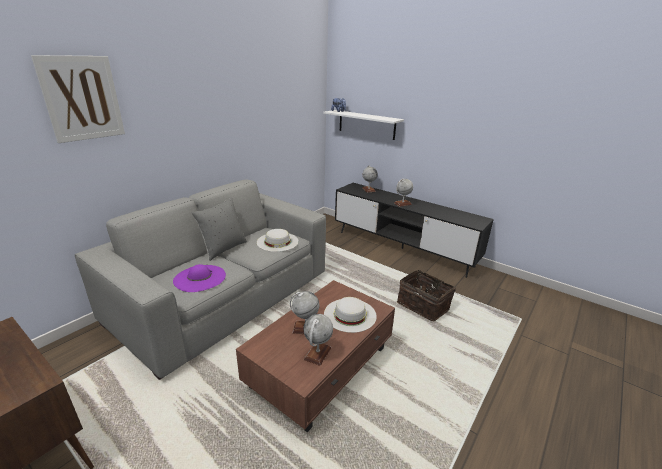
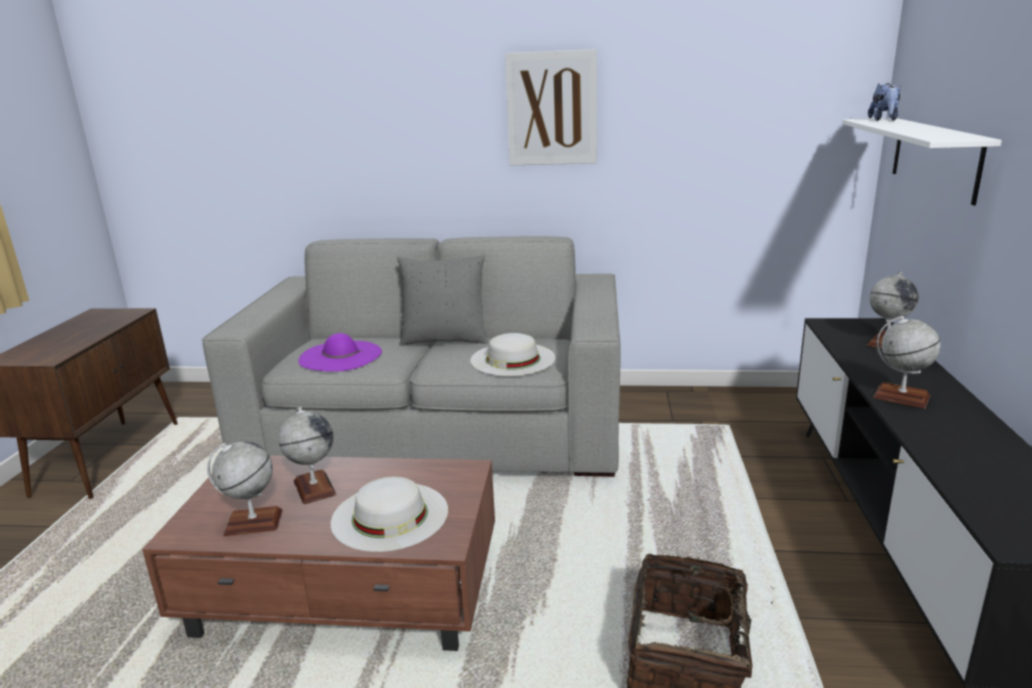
camera: 60 degrees right, 5 degrees down
(82, 98) = (325, 70): picture -> picture (552, 109)

